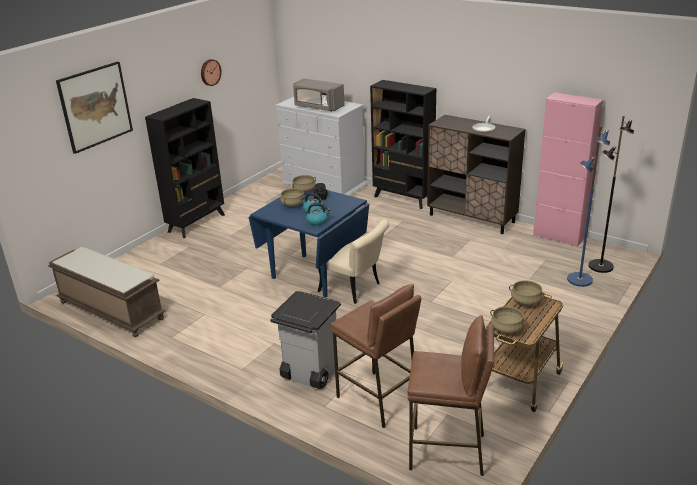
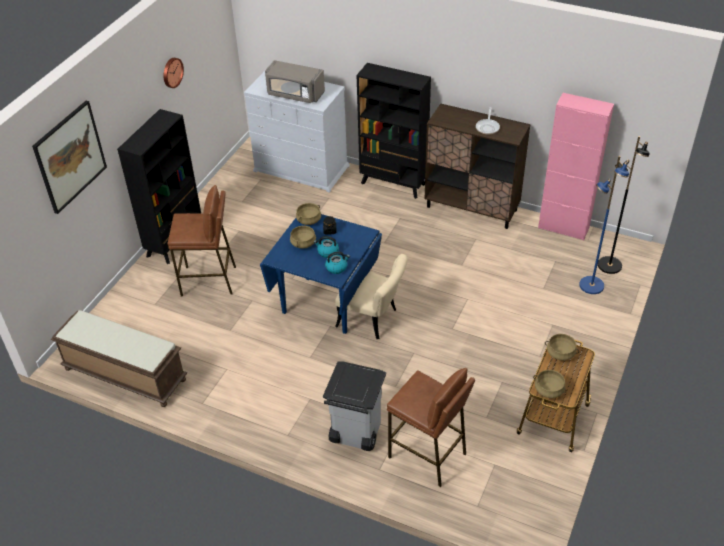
camera: 10 degrees left, 15 degrees up
(447, 451) = (502, 505): brown stool -> brown stool (209, 281)

